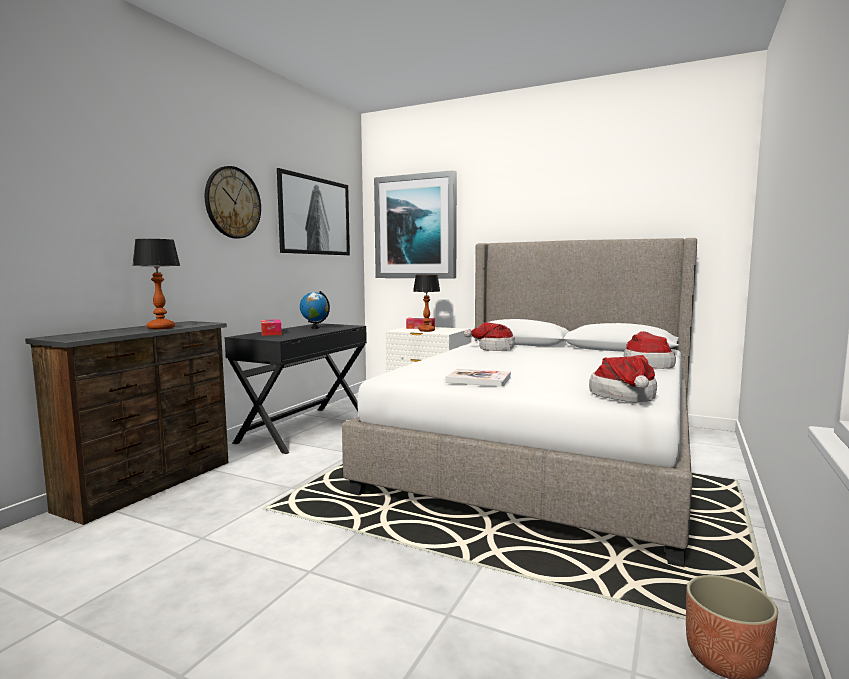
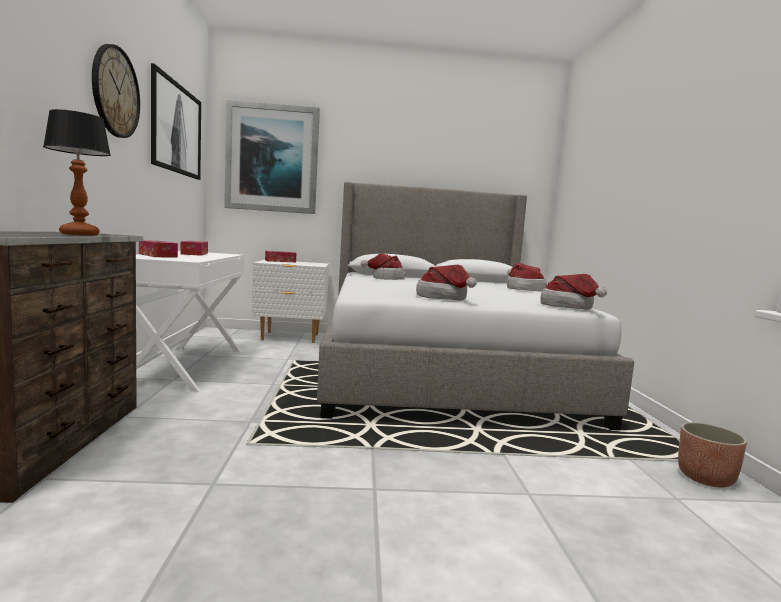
camera: 30 degrees left, 0 degrees up
(304, 428) = (185, 366): black desk -> white desk
(315, 328) = (194, 254): globe -> tissue box
(427, 330) = (294, 263): table lamp -> none
(478, 380) = (445, 298): book -> hat

